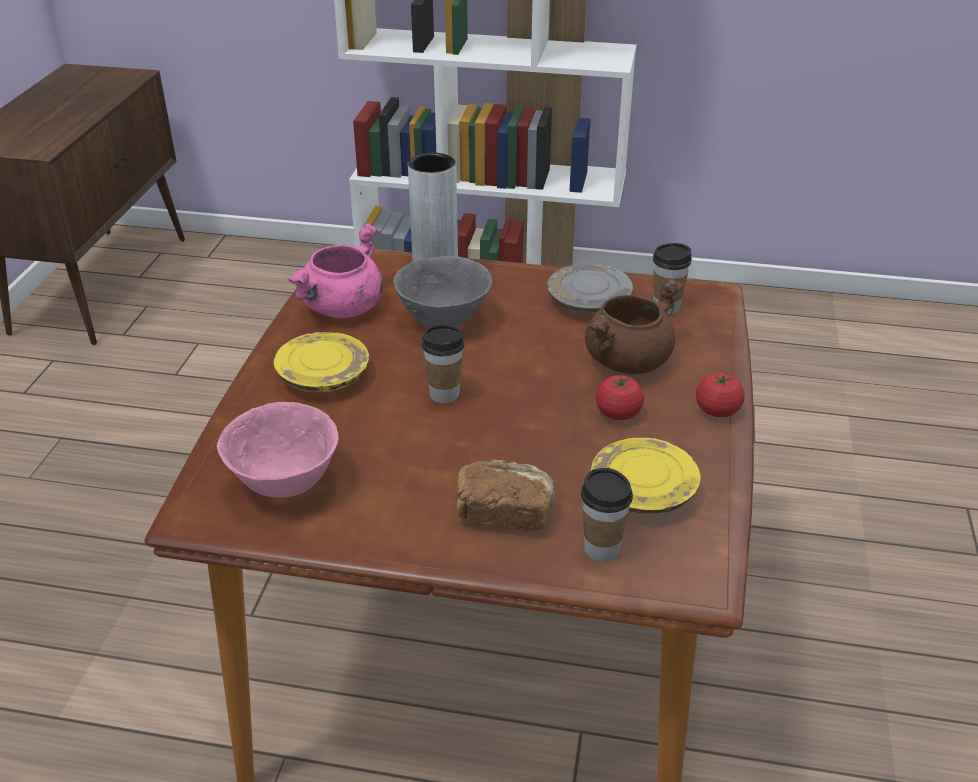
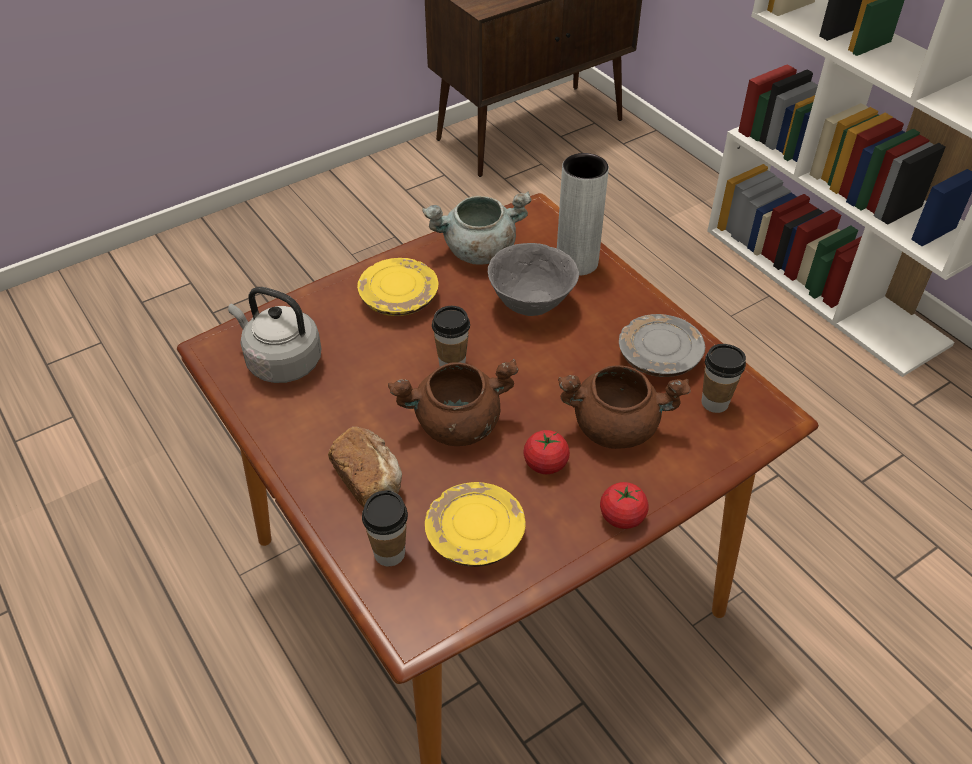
camera: 45 degrees right, 10 degrees up
(284, 484) = (281, 362): pink bowl -> grey kettle
(342, 308) = (478, 252): pink cooking pot -> grey cooking pot
(514, 432) = (456, 425): none -> brown cooking pot

